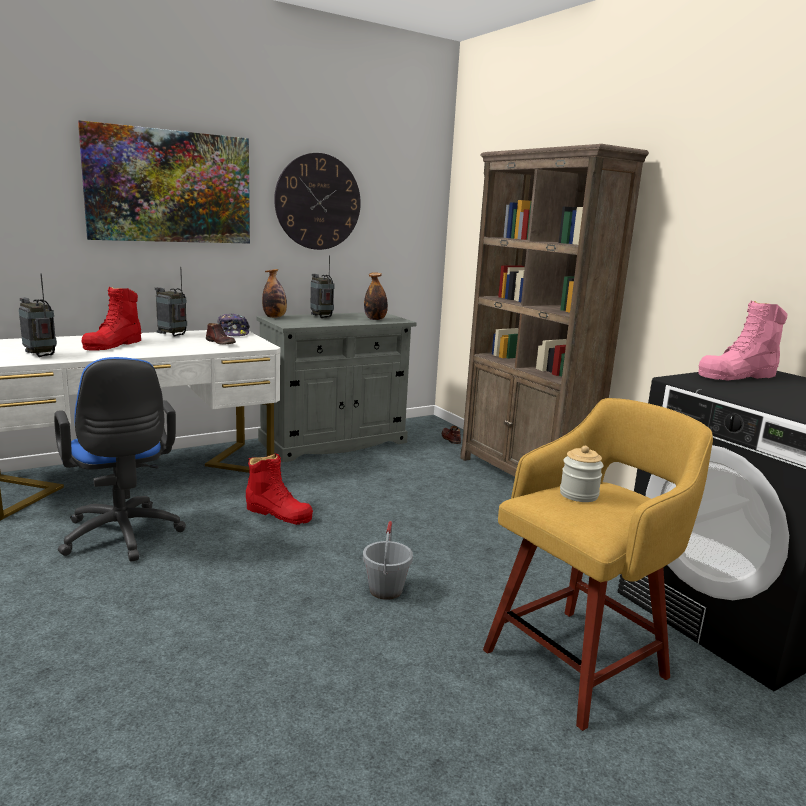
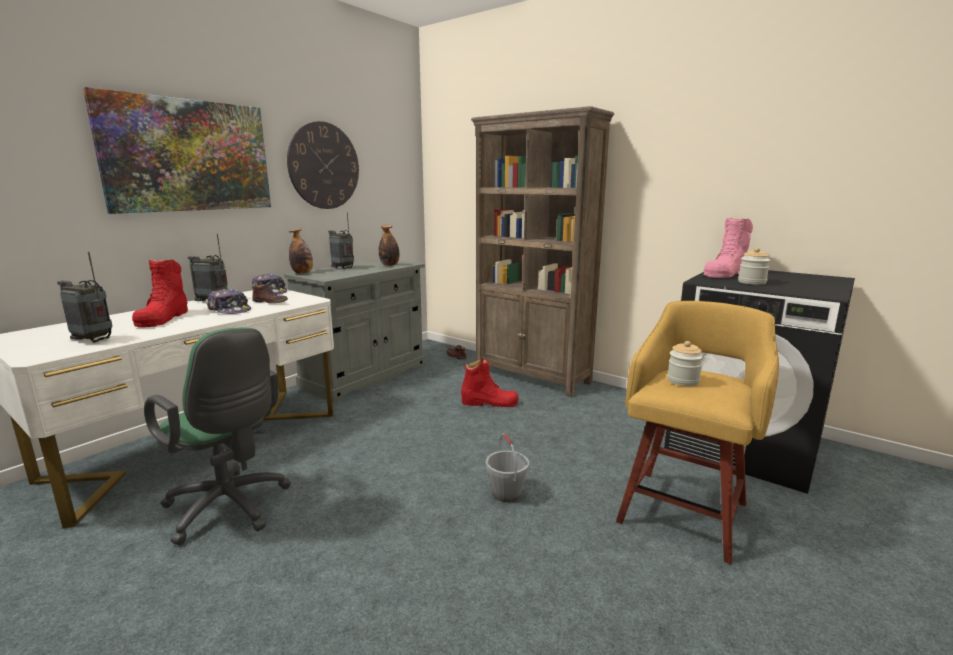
camera: 20 degrees left, 0 degrees up
(122, 537) = (230, 509): blue office chair -> green office chair
(176, 345) = (230, 310): none -> cap
(279, 513) = (366, 449): red boot -> red boot (489, 403)
(749, 390) = (752, 282): none -> jar

